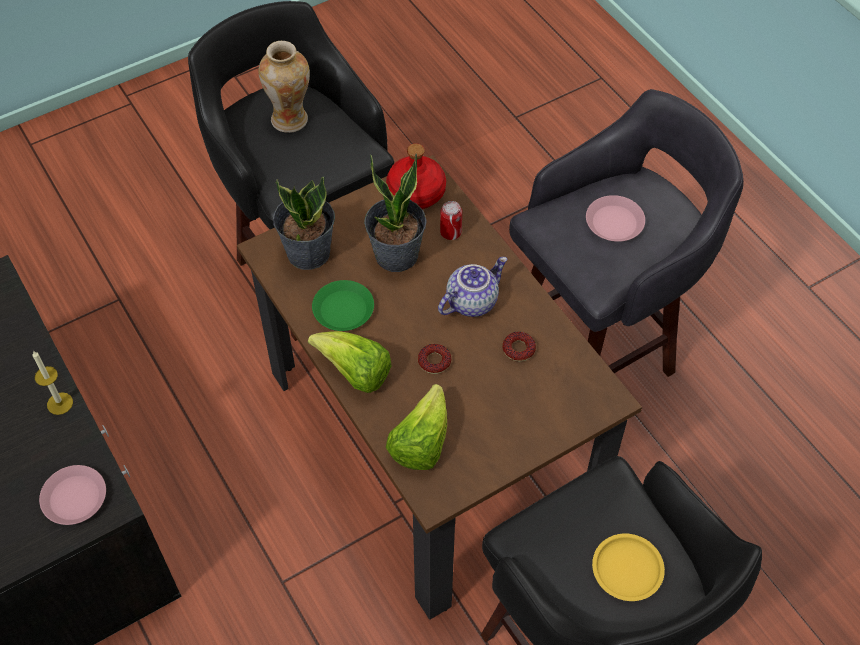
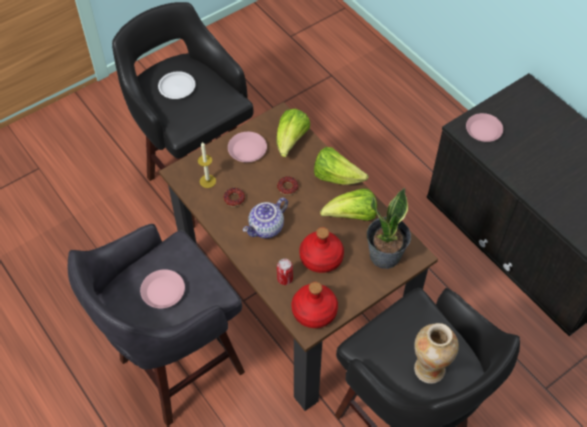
camera: 175 degrees right, 0 degrees up
(60, 403) = (517, 178): candle -> candle (207, 181)
(343, 309) = (352, 216): green plate -> lettuce
(397, 255) = (321, 258): potted plant -> red bottle
(496, 433) = (247, 150): none -> pink plate
(627, 569) = (177, 87): yellow plate -> white plate

